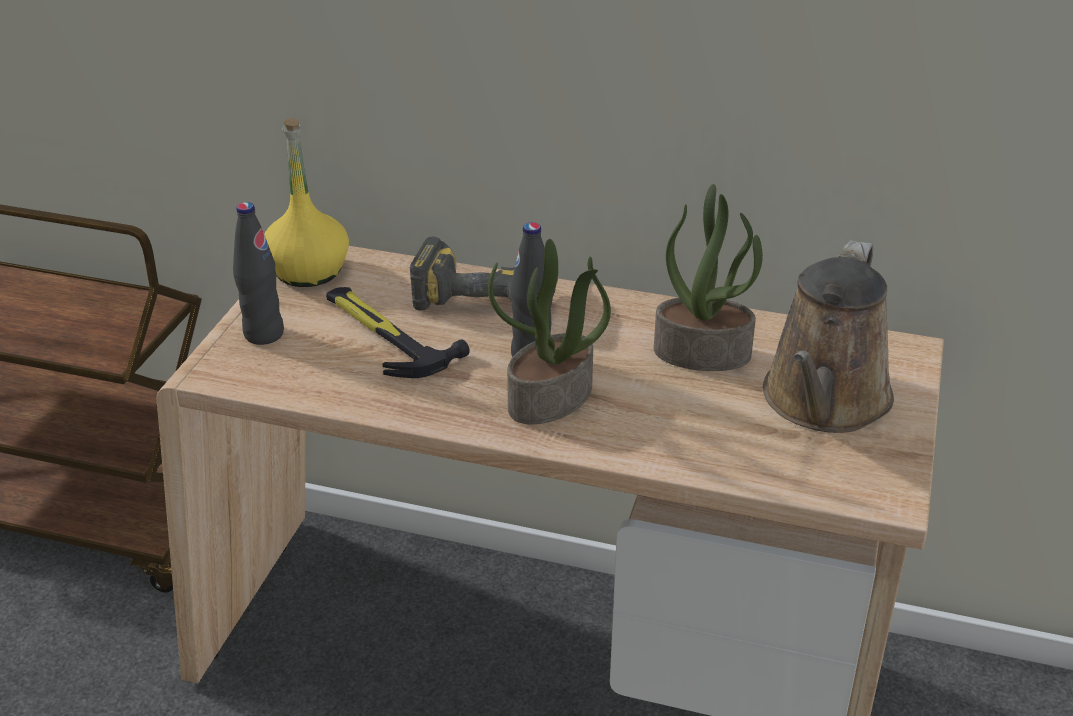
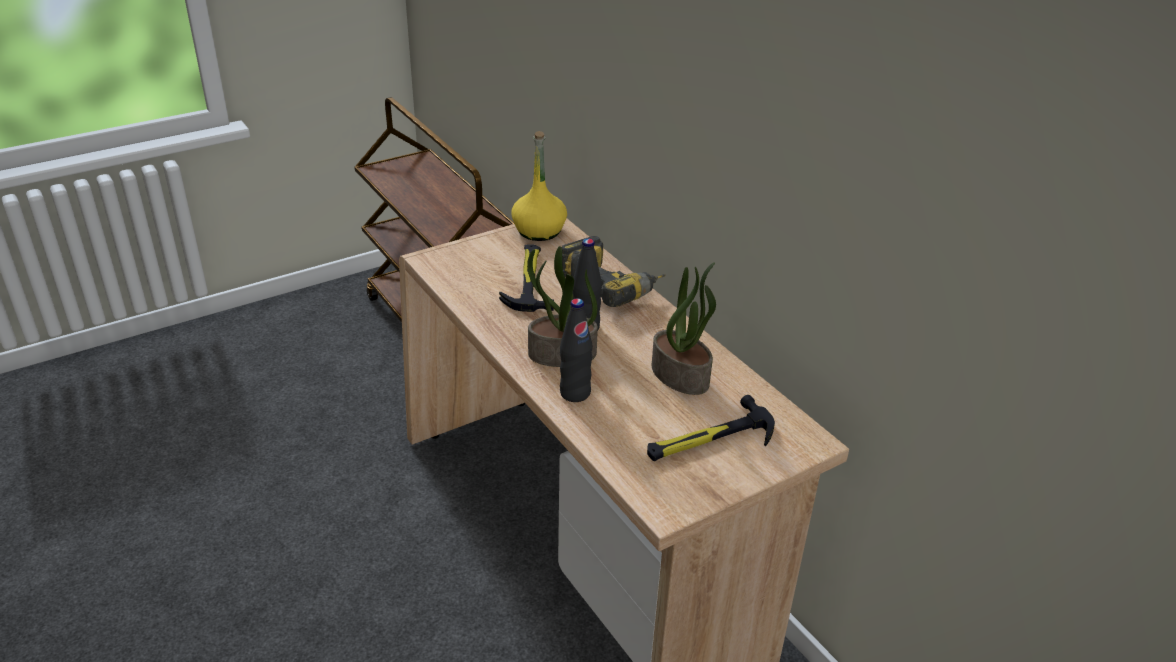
camera: 40 degrees right, 0 degrees up
(263, 334) = (475, 252): black bottle -> black bottle (575, 393)
(824, 402) = (709, 439): brown watering can -> hammer

